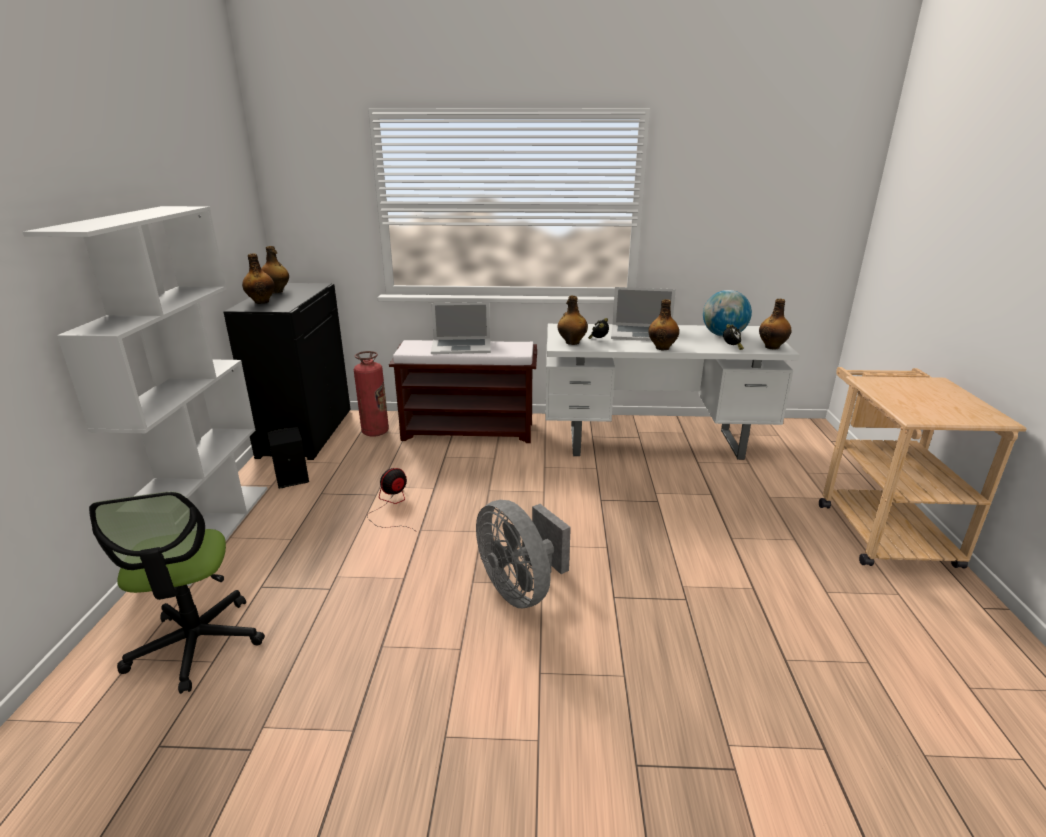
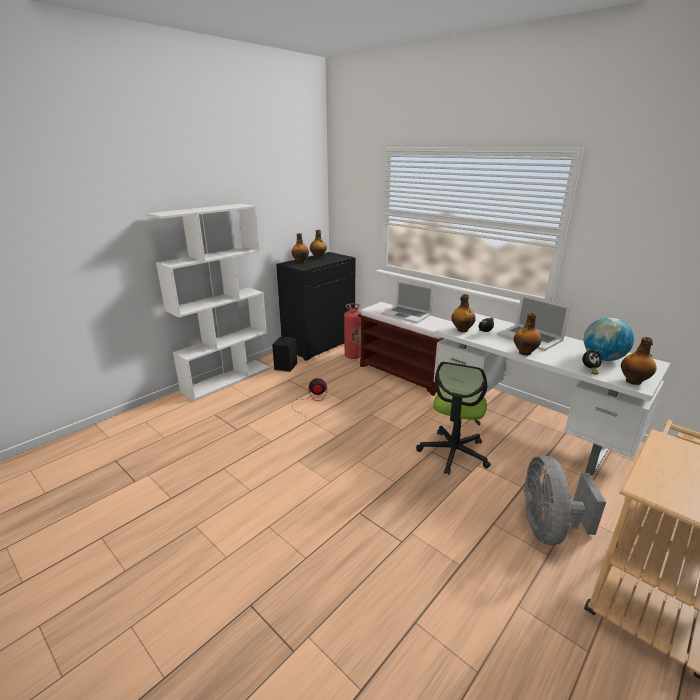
camera: 40 degrees right, 0 degrees up
(196, 644) = (168, 427): office chair -> office chair (453, 453)
(521, 588) = (316, 478): grey fan -> grey fan (548, 528)

